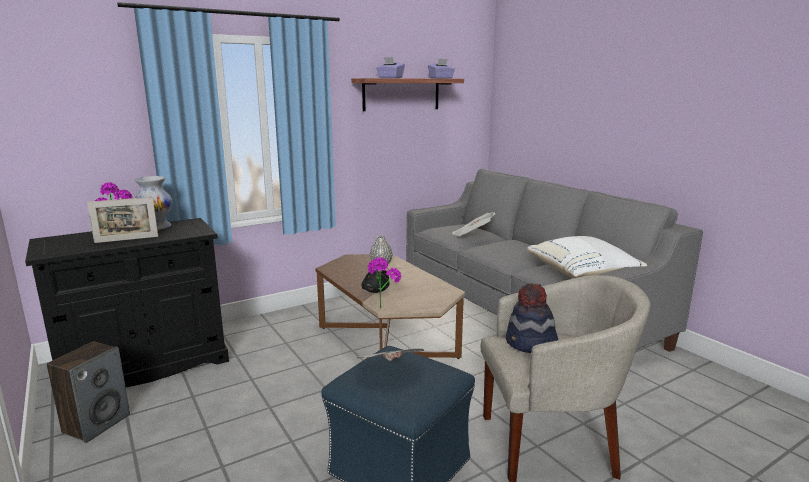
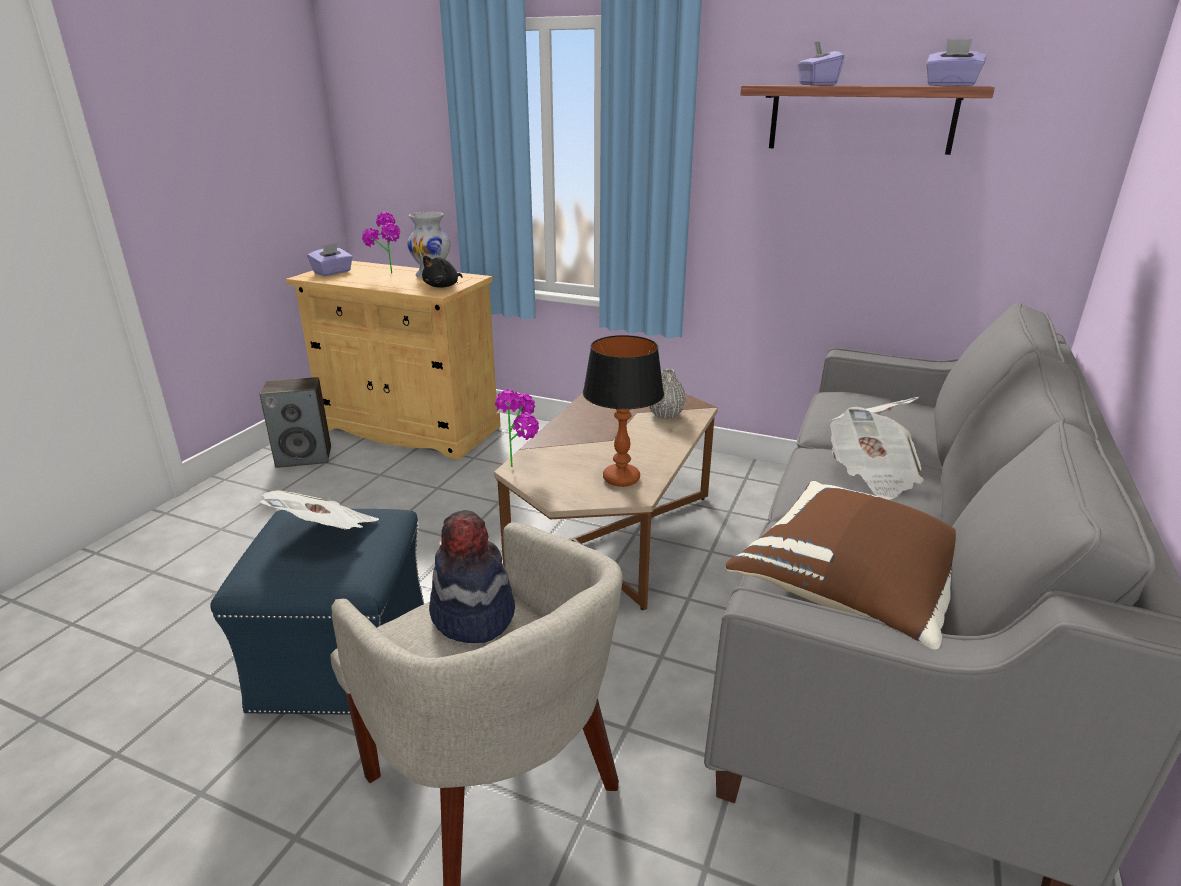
camera: 55 degrees right, 10 degrees up
(58, 246) = (333, 272): none -> purple tissue box
(127, 239) = (378, 281): picture frame -> none
(145, 366) = (409, 428): black cabinet -> beige cabinet
(375, 290) = (565, 444): black plush toy -> black plush toy (443, 286)
(432, 290) = (621, 478): none -> table lamp
(509, 246) = (871, 475): none -> newspaper
(583, 274) = (854, 590): white pillow -> brown pillow

